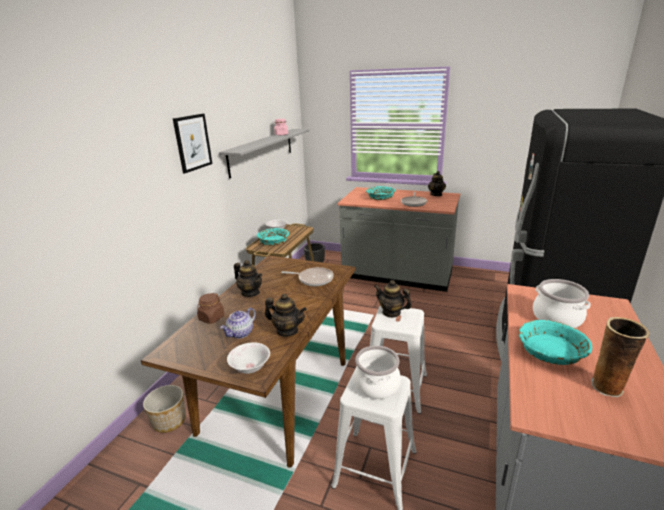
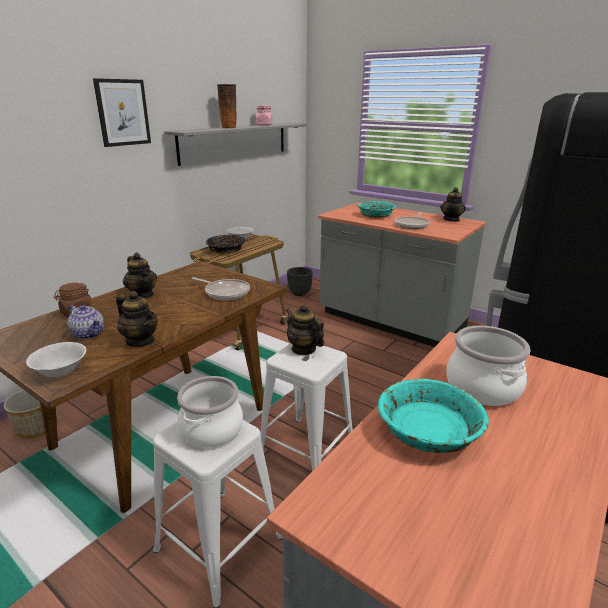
camera: 15 degrees right, 0 degrees up
(240, 333) = (89, 334): teapot -> teapot turned 105 degrees counterclockwise
(273, 242) = (225, 250): turquoise bowl -> black bowl
(608, 387) = (476, 503): vase -> vase (229, 128)

